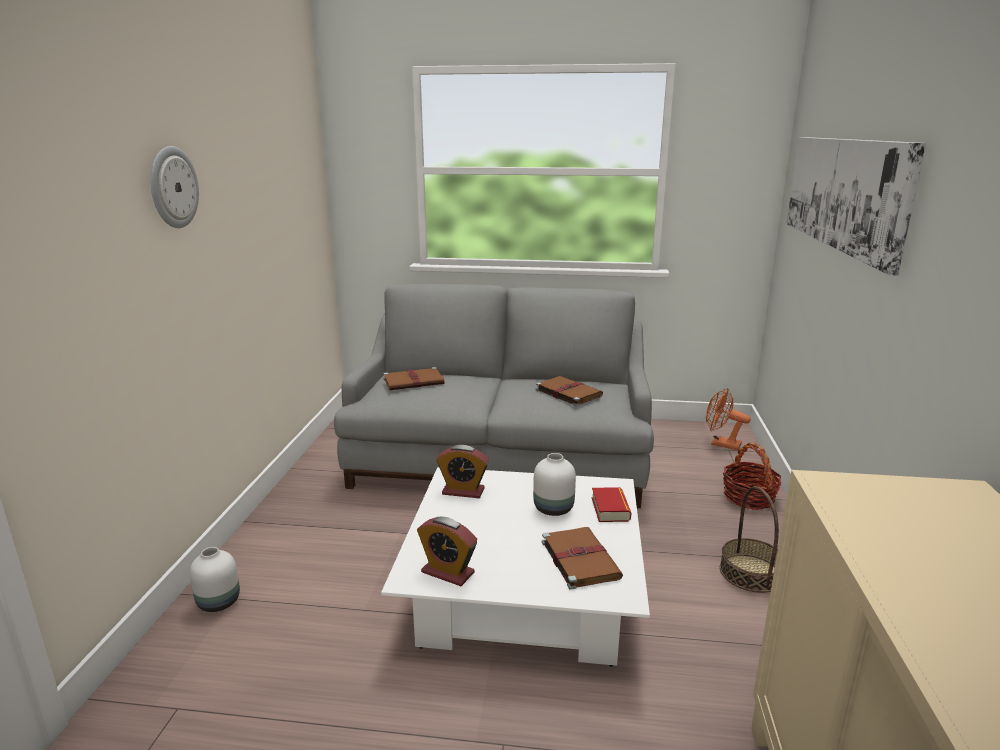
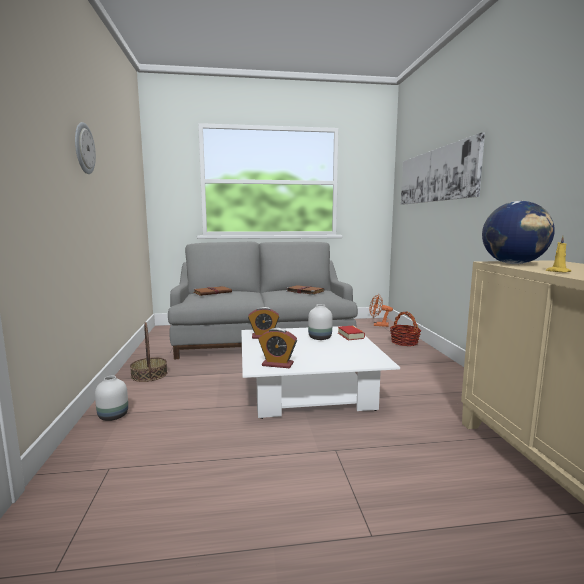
camera: 15 degrees left, 10 degrees down
(579, 558) = (348, 353): brown book -> none
(750, 573) = (423, 368): basket -> basket (149, 374)
(858, 501) = (514, 264): none -> globe
(898, 575) = (557, 271): none -> yellow candle

